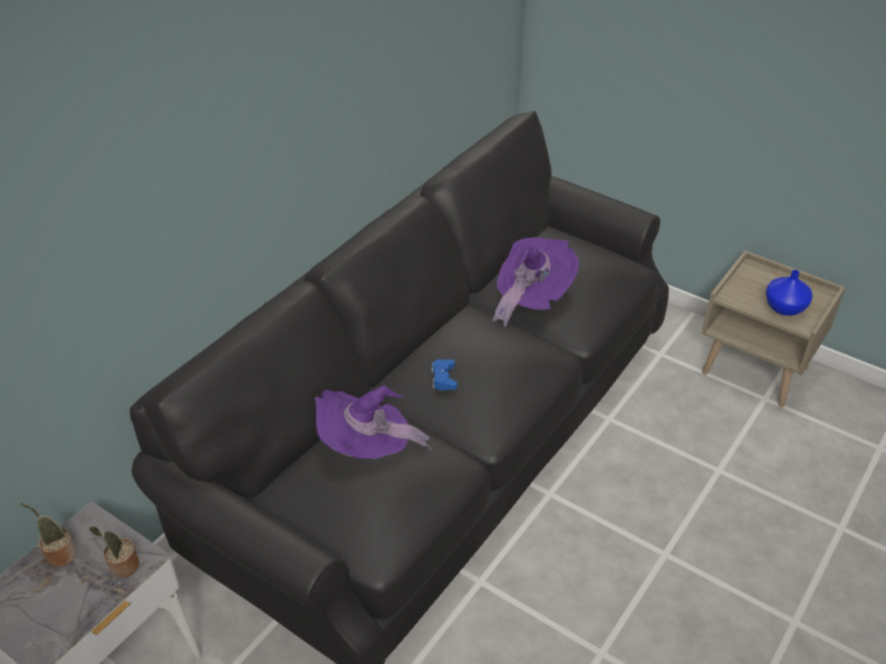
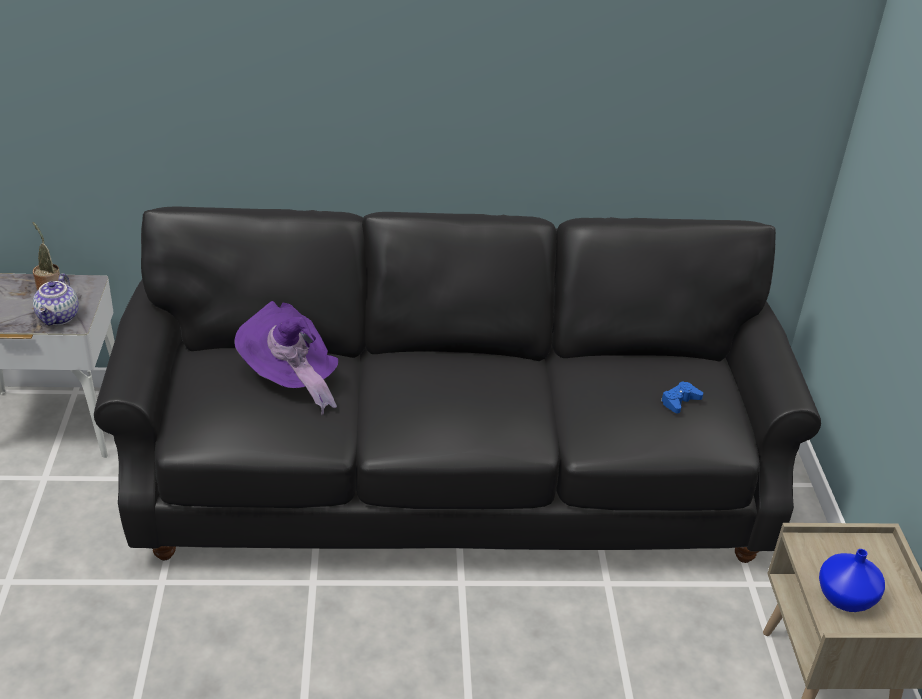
camera: 50 degrees right, 5 degrees down
(122, 567) = (59, 317): potted plant -> teapot
(443, 378) = (412, 380): blue game controller -> blue game controller (679, 401)
(531, 297) = (589, 389): purple hat -> none

